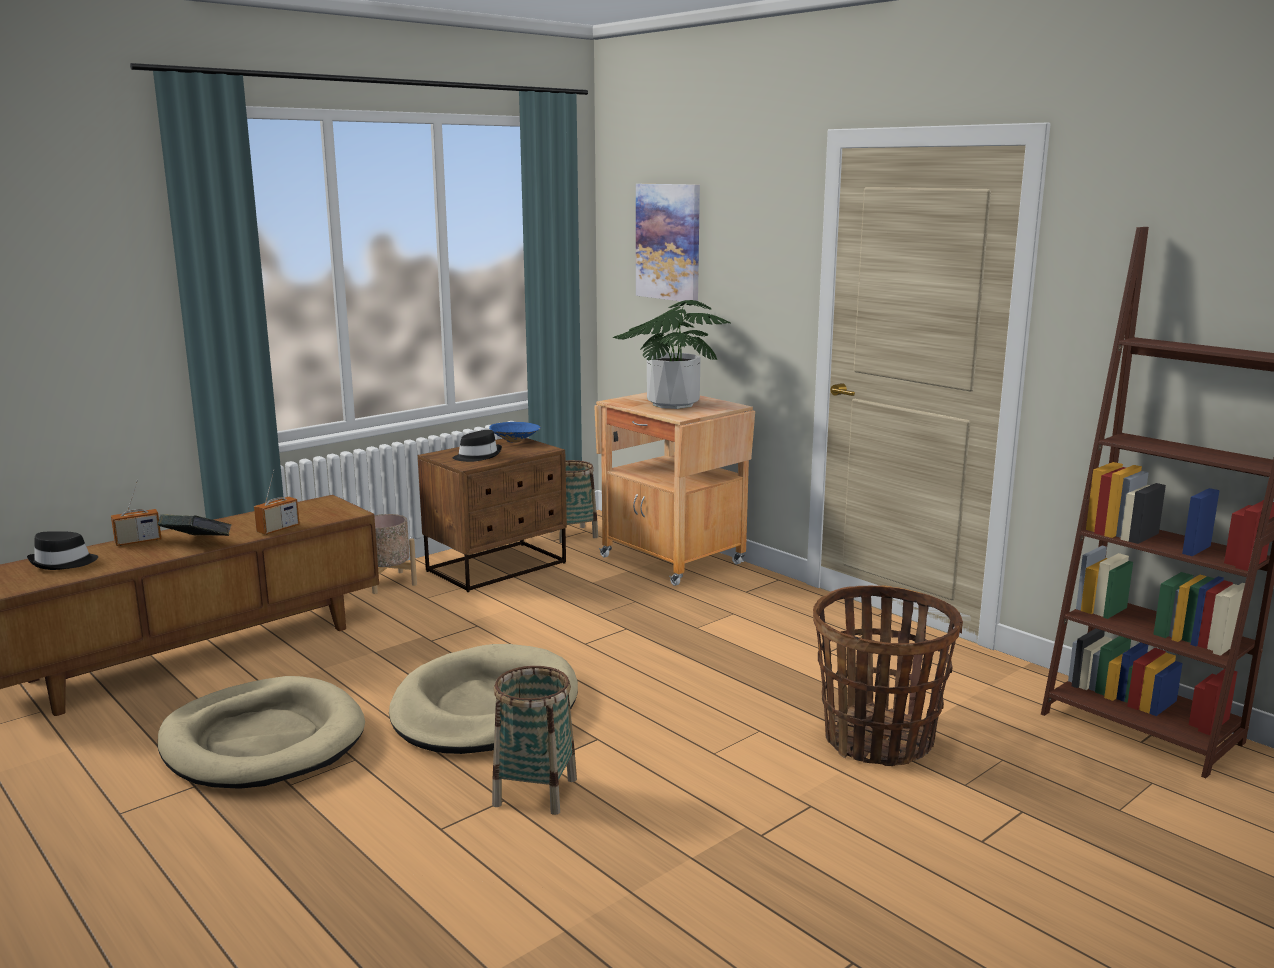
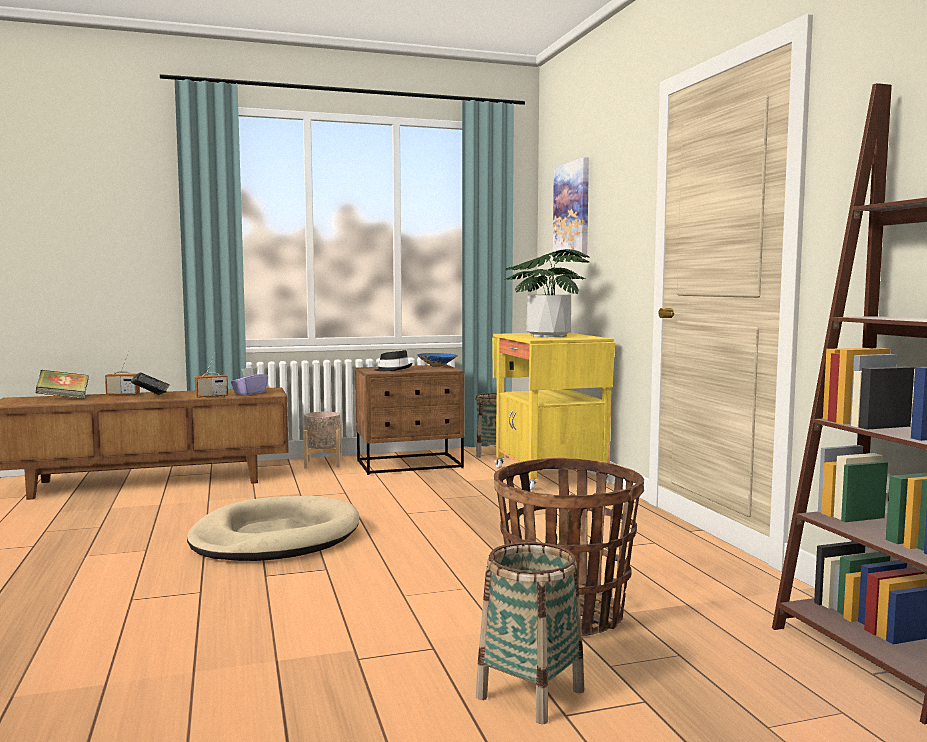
camera: 25 degrees right, 10 degrees down
(63, 563) = (63, 398): black hat -> book
(263, 741) = (110, 530): beige dog bed -> none
(316, 514) = (249, 393): none -> purple tissue box
(535, 792) = (229, 591): basket -> basket (530, 694)
(673, 561) = (550, 477): brown cart -> yellow cart

